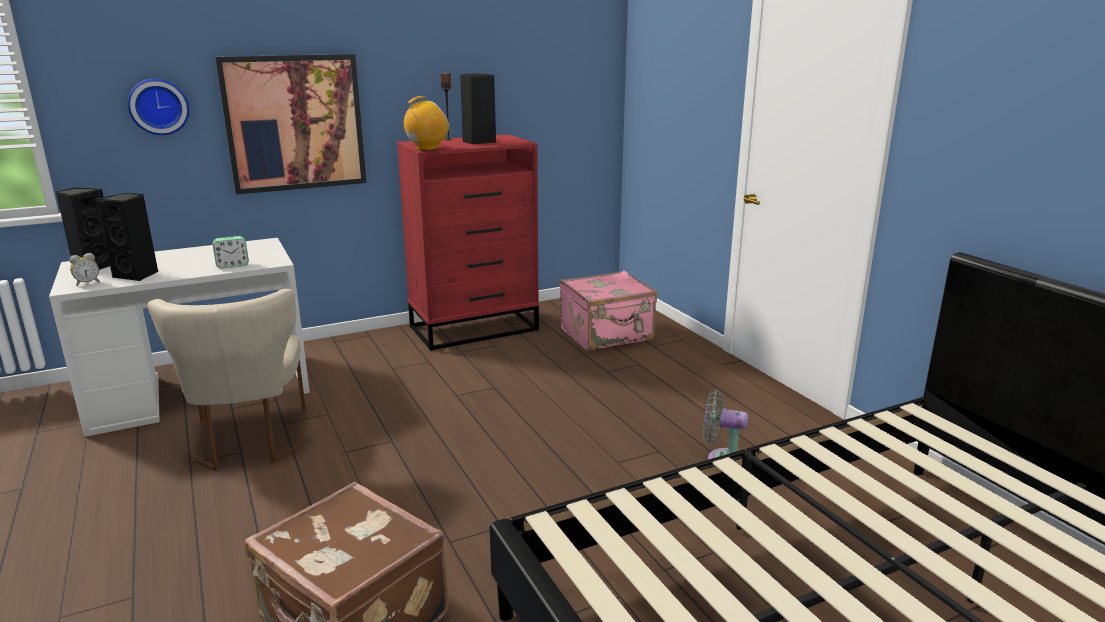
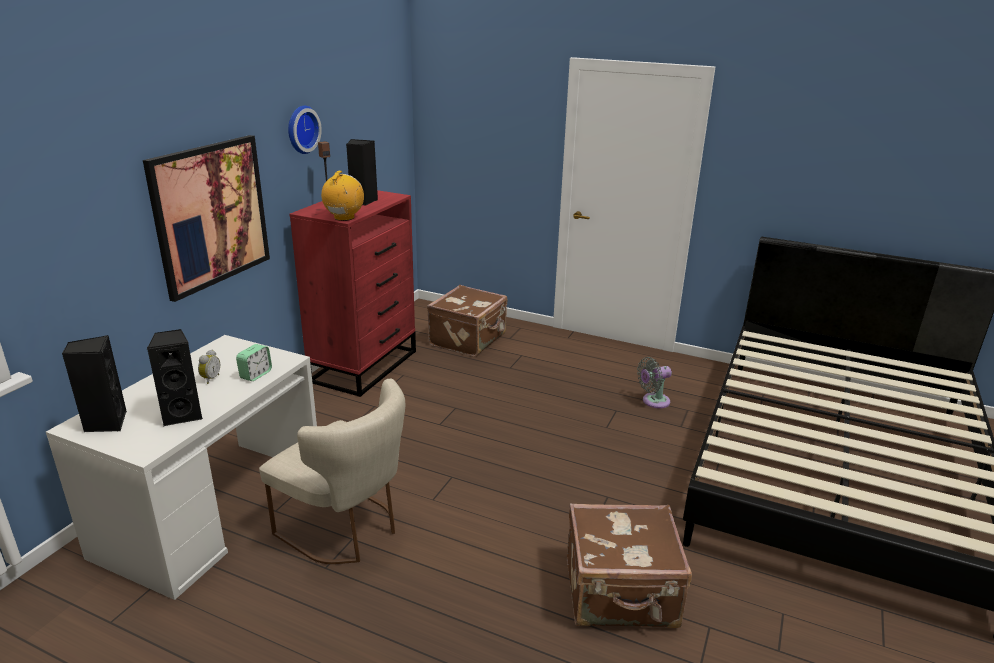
camera: 40 degrees left, 5 degrees up
(87, 283) = (150, 440): alarm clock -> alarm clock (210, 379)
(158, 106) = (97, 226): wall clock -> wall clock (301, 129)
(607, 335) = (469, 340): pink suitcase -> brown suitcase

